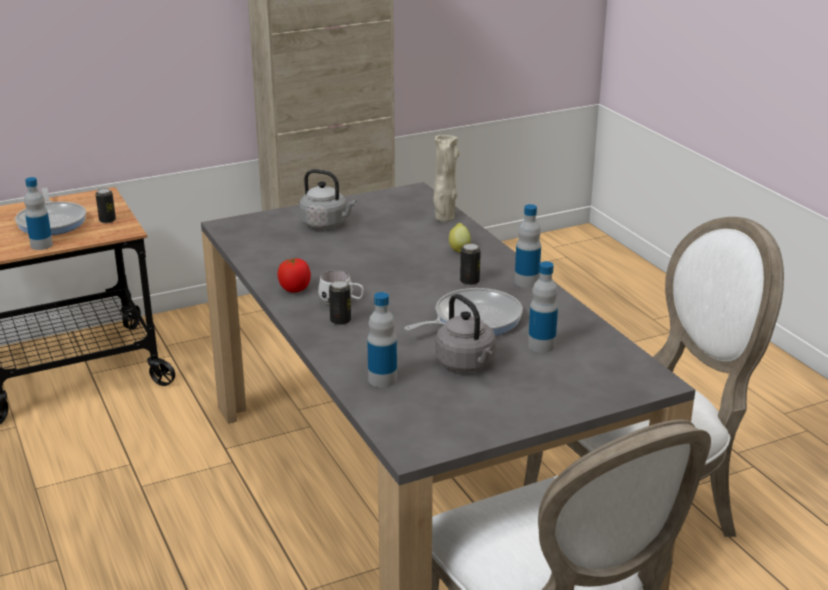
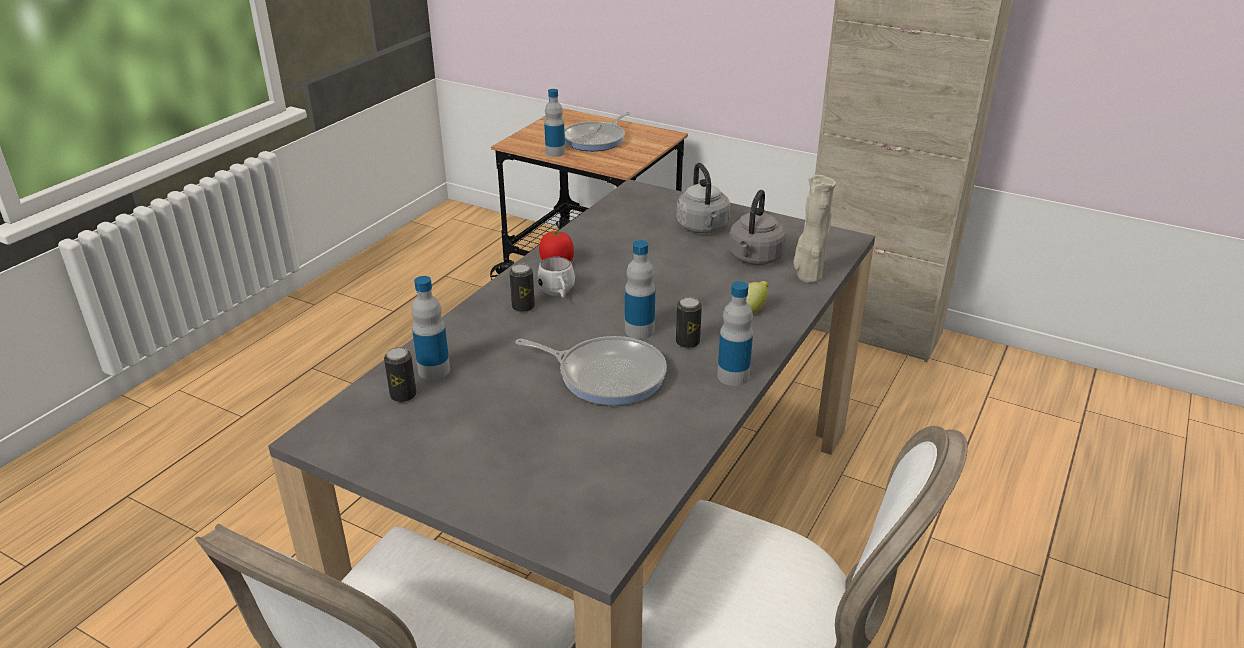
camera: 55 degrees right, 5 degrees up
(107, 220) = (627, 155): can -> can (403, 395)
(467, 364) = (508, 406): grey kettle -> grey kettle (754, 259)
(541, 345) = (597, 438): bottle -> bottle (639, 330)

